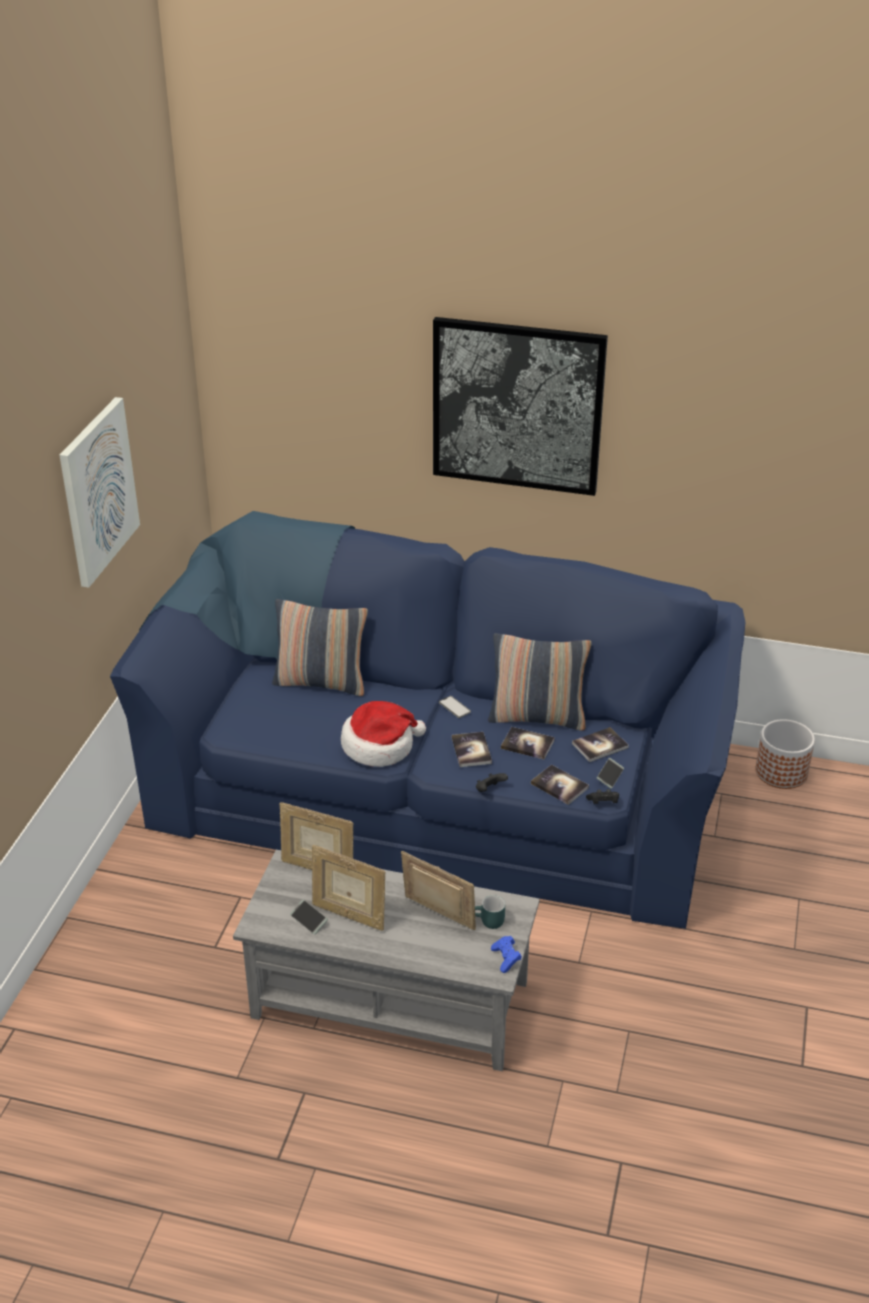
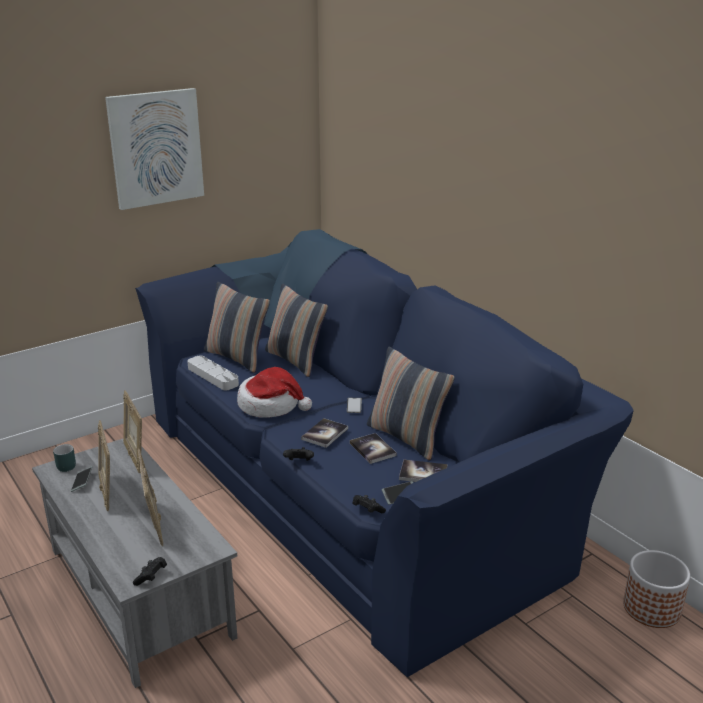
camera: 40 degrees right, 10 degrees down
(260, 708) = (237, 358): none -> pillow
(273, 742) = (212, 376): none -> grey tray
(488, 922) = (178, 547): turquoise mug -> turquoise mug (63, 466)
(506, 959) = (151, 577): blue game controller -> black game controller
(517, 406) = (488, 166): picture -> none
(559, 786) = (352, 483): book -> none

